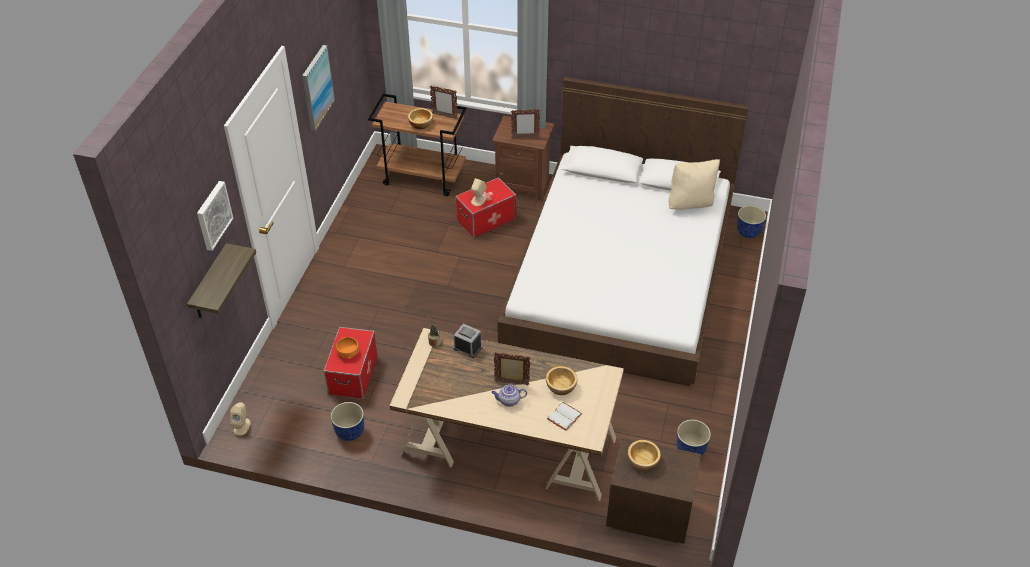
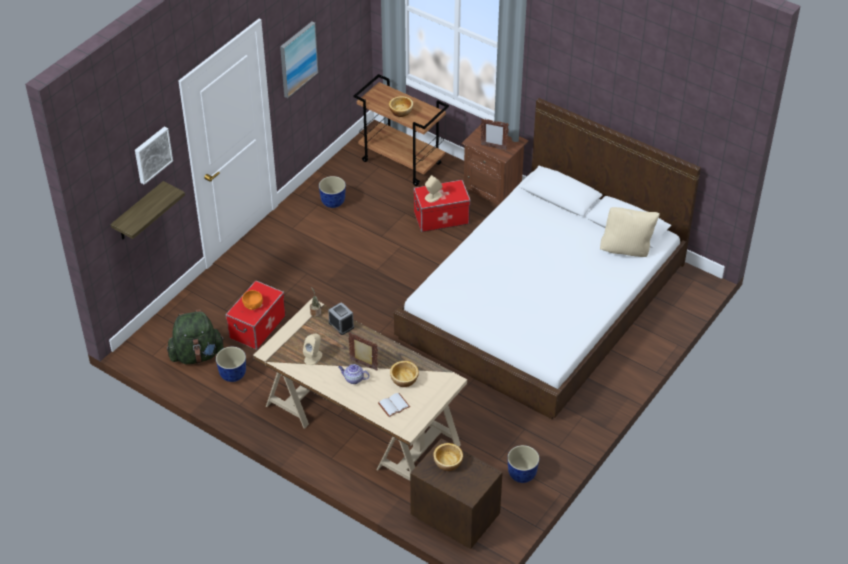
camera: 20 degrees right, 0 degrees up
(242, 426) = (146, 344): beige speaker -> beige speaker (313, 357)
(302, 422) = (197, 355): none -> green backpack
(444, 116) = (426, 109): picture frame -> none
(748, 232) = (689, 293): planter -> planter (333, 202)

